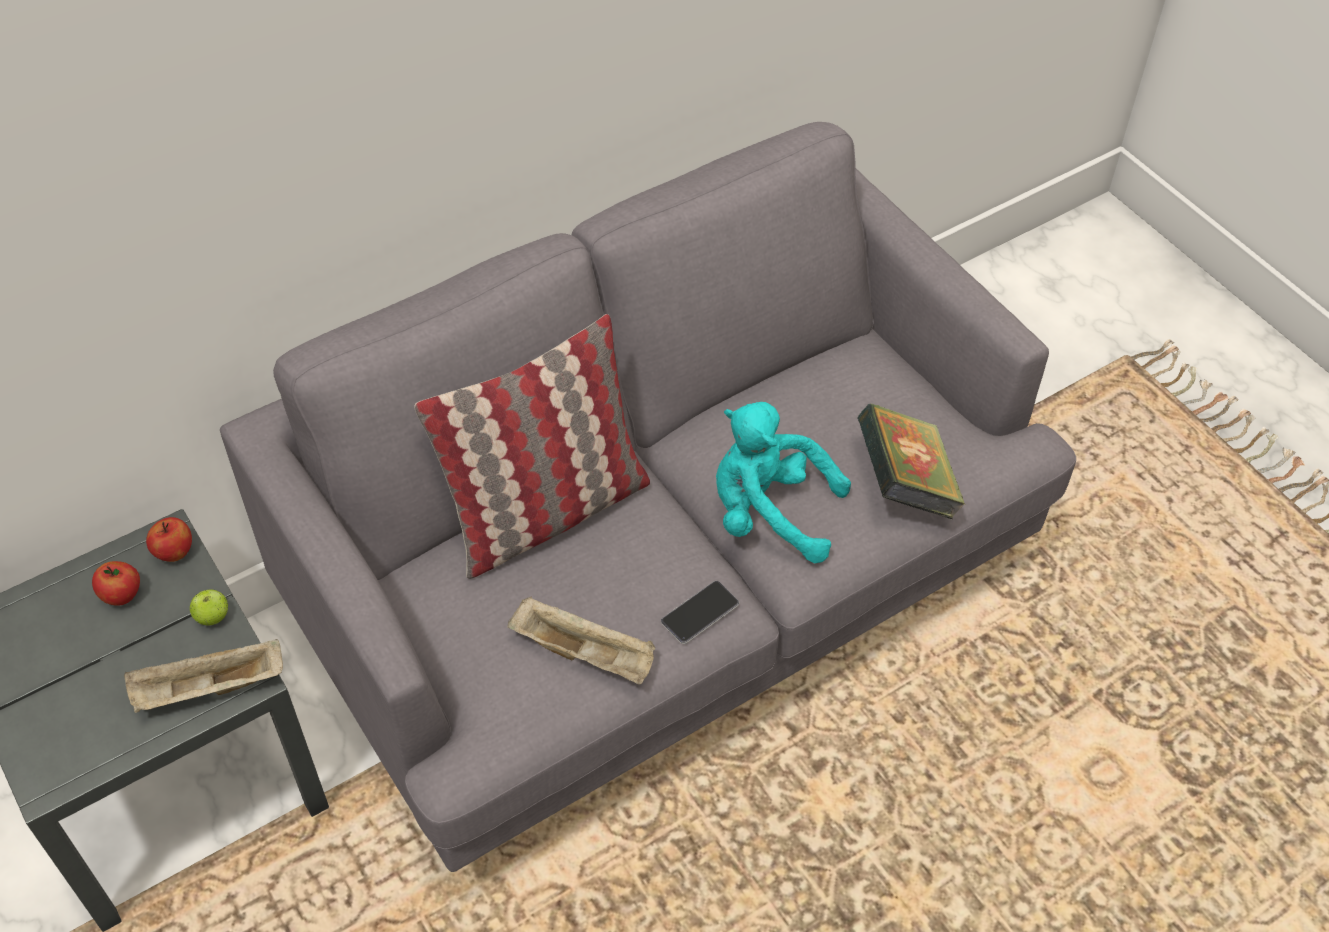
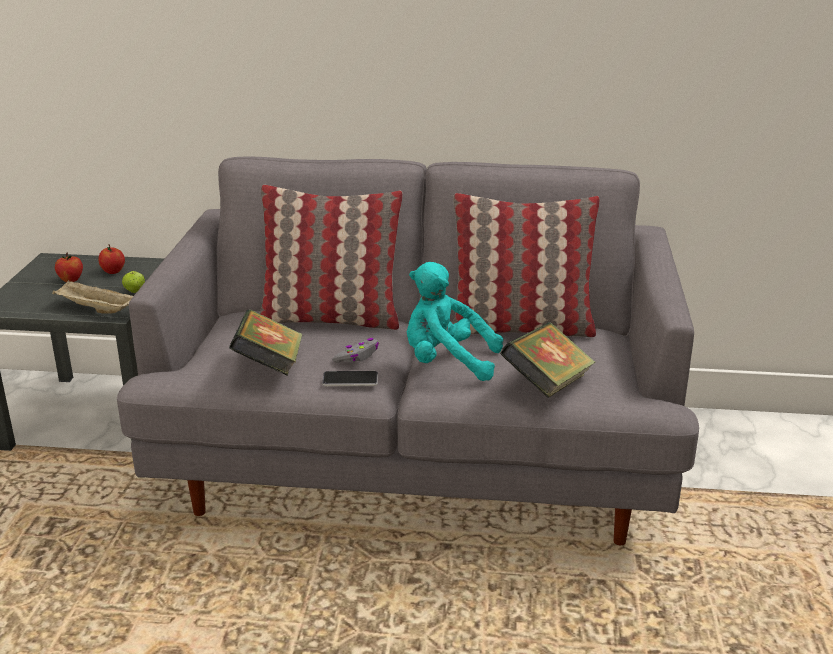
camera: 40 degrees right, 25 degrees down
(174, 552) = (153, 268): apple -> apple (71, 280)
(585, 654) = (269, 367): beige tray -> book
(662, 566) = (357, 357): none -> grey game controller
(769, 513) = (447, 363): turquoise plush toy -> turquoise plush toy turned 45 degrees counterclockwise
(777, 394) = (521, 327): none -> pillow

